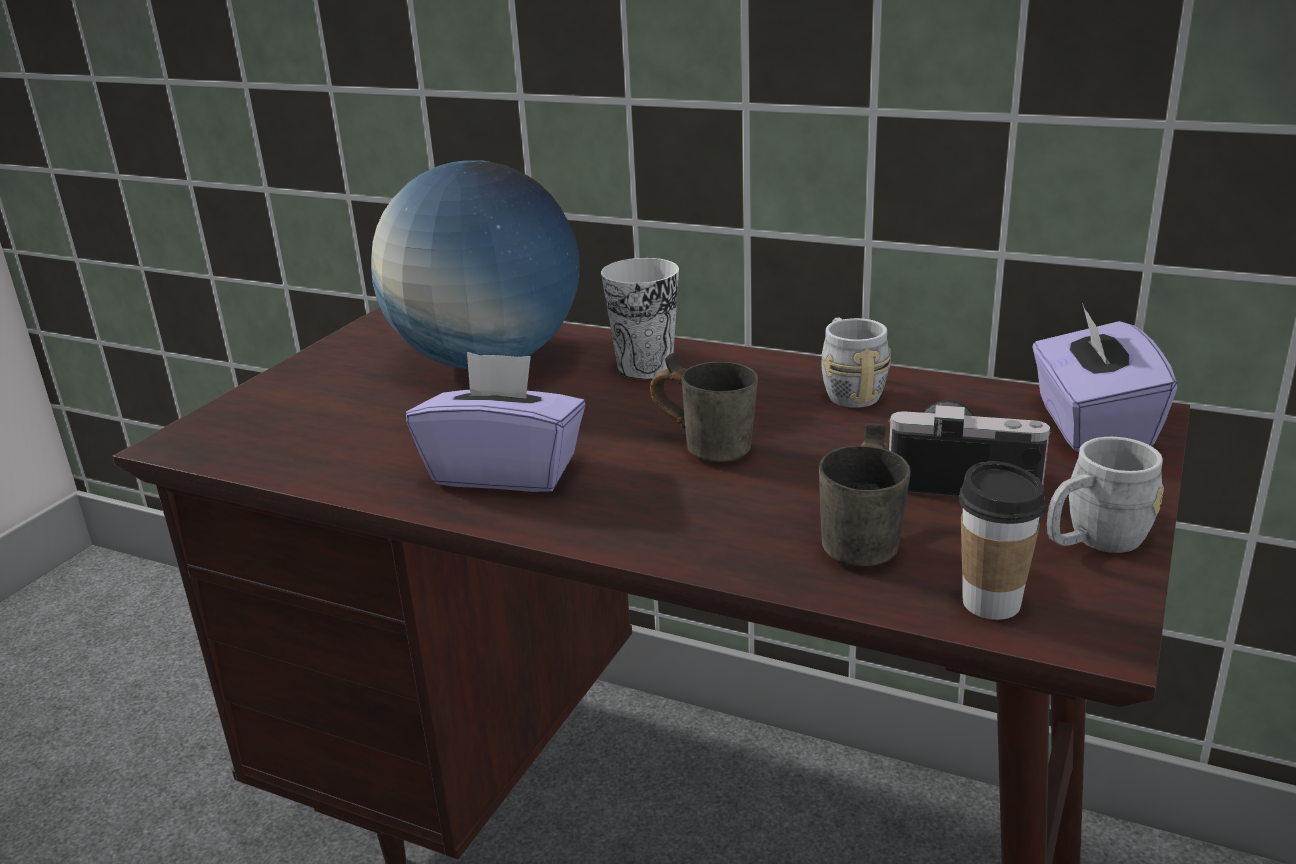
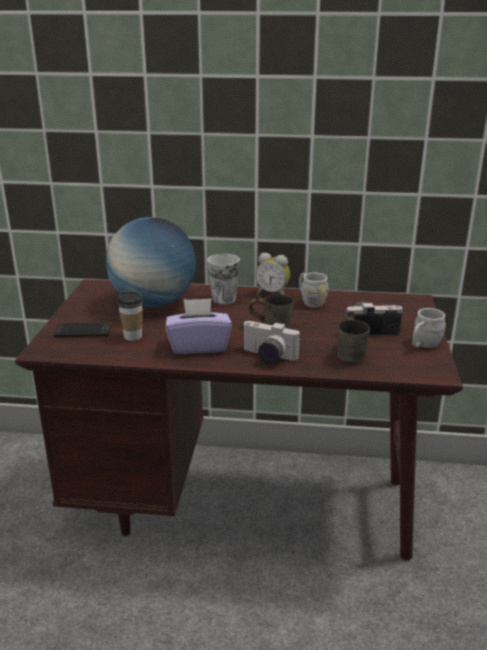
camera: 20 degrees left, 0 degrees up
(295, 407) = (83, 330): none -> phone
(645, 520) = (267, 357): none -> camera
(769, 363) = (273, 293): none -> alarm clock
(991, 603) = (402, 368): cup -> cup (133, 336)
(1091, 425) = (403, 305): purple tissue box -> none

